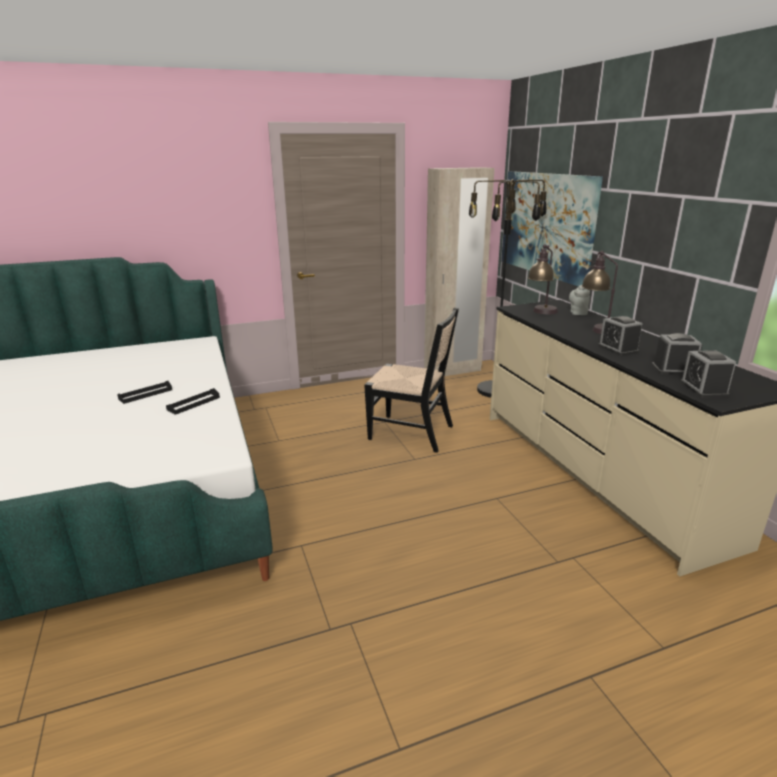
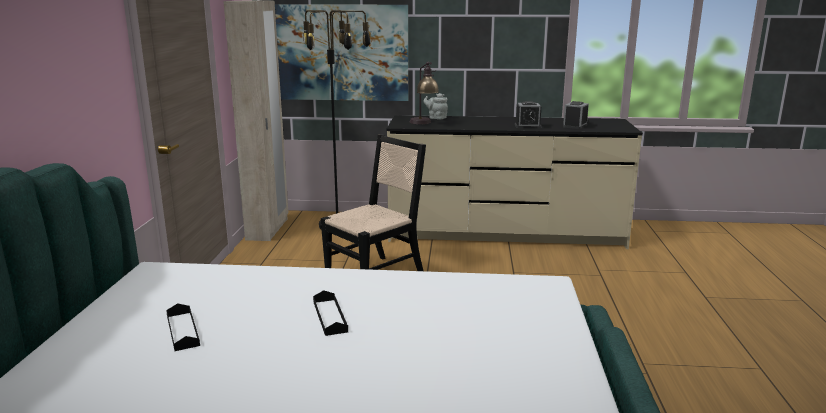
camera: 65 degrees left, 5 degrees down
(193, 403) = (397, 290): black tray -> black tray (183, 330)
(598, 328) = (479, 121): table lamp -> none
(703, 389) = (609, 128): alarm clock -> none

